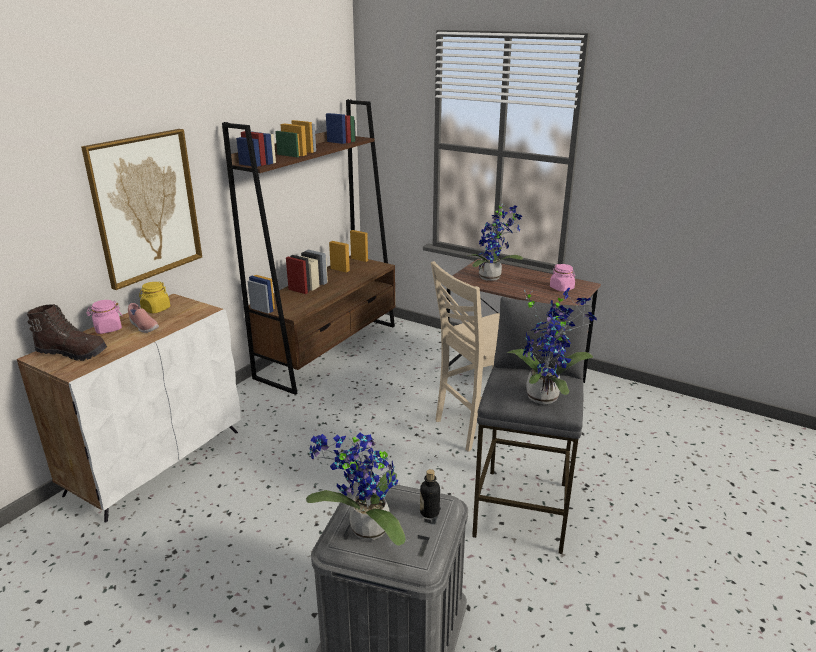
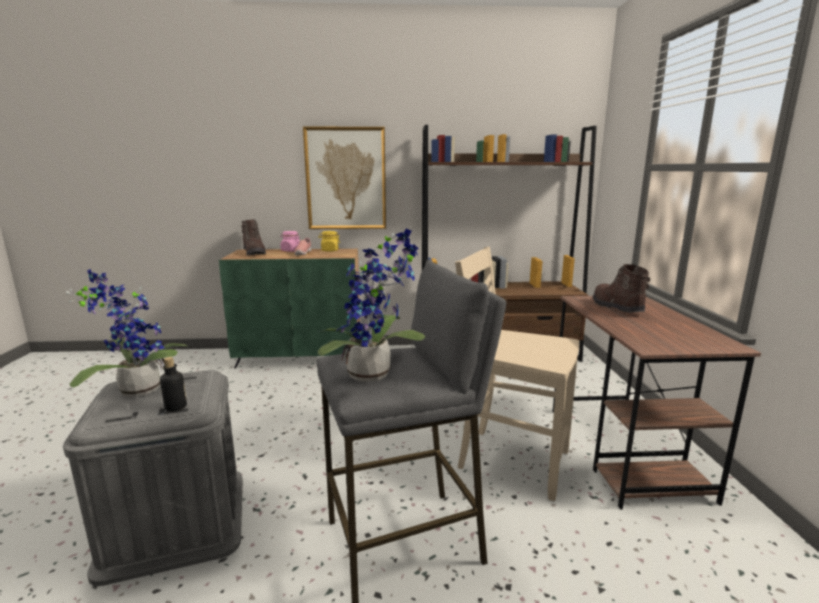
camera: 55 degrees right, 10 degrees down
(156, 461) = (301, 357): white cabinet -> green cabinet
(493, 277) = (616, 307): potted plant -> brown boot
(562, 288) = (681, 337): pink jar -> none

